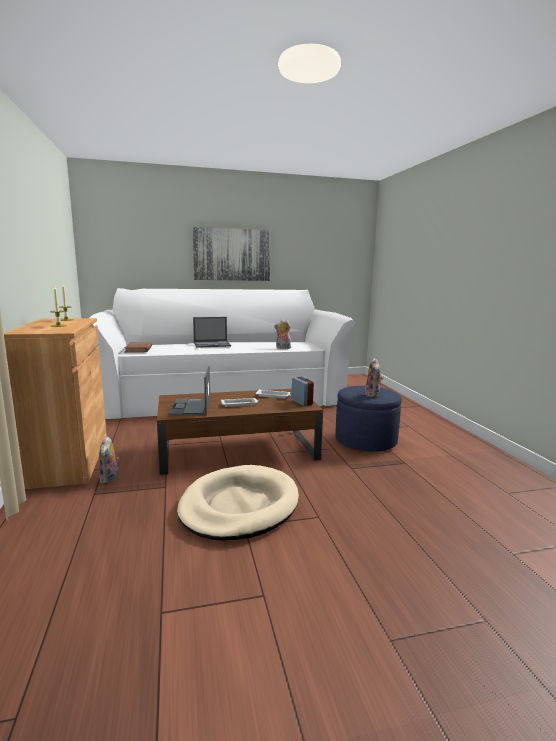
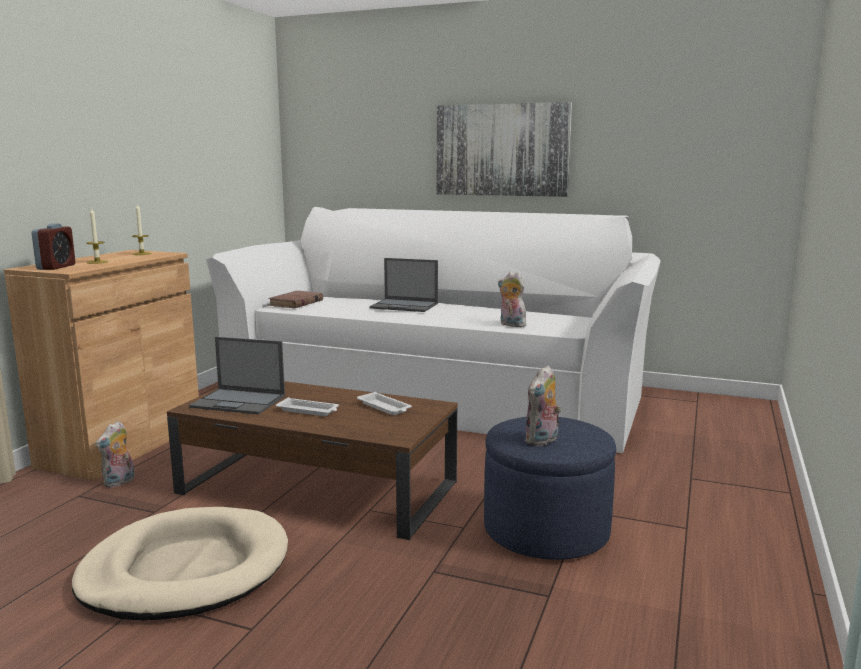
camera: 35 degrees right, 0 degrees up
(191, 407) = (239, 402): laptop -> laptop turned 105 degrees counterclockwise
(301, 402) = (403, 427): alarm clock -> alarm clock (56, 267)

